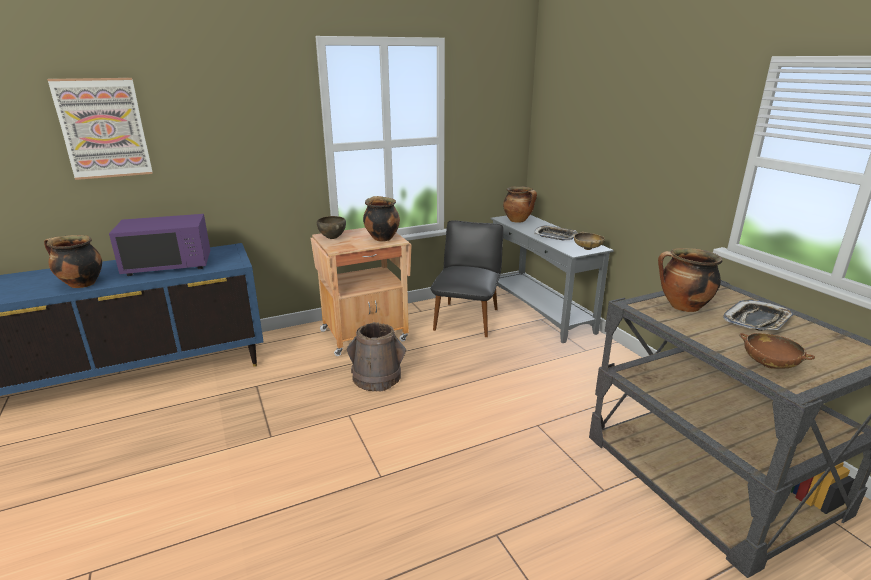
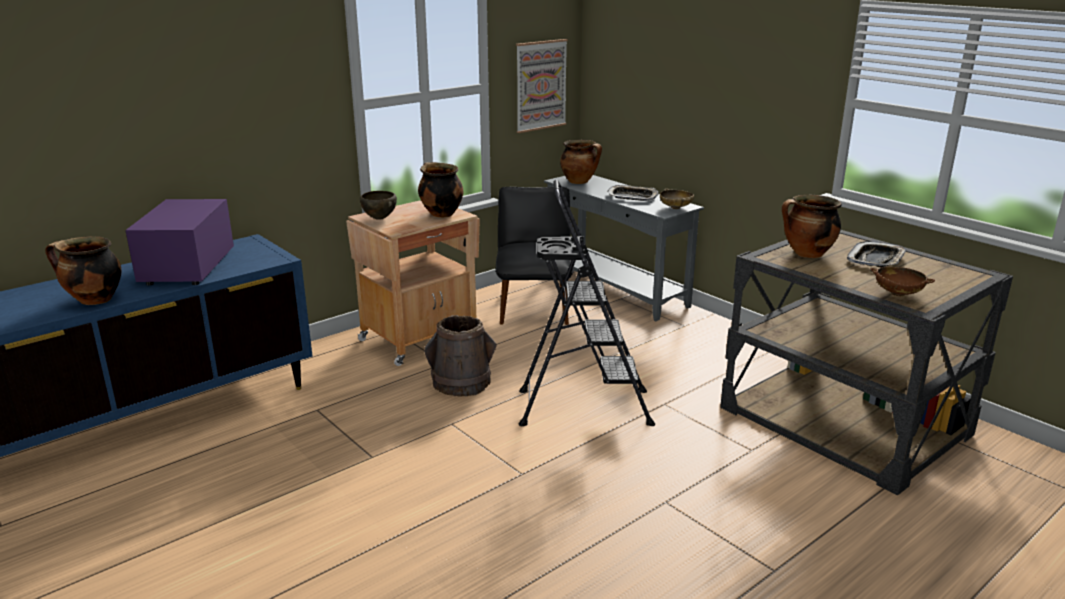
camera: 15 degrees left, 0 degrees up
(103, 128) = (92, 96): picture -> picture (540, 85)
(169, 265) = (188, 268): purple microwave -> purple microwave turned 120 degrees clockwise
(464, 416) = (582, 407): none -> step ladder

